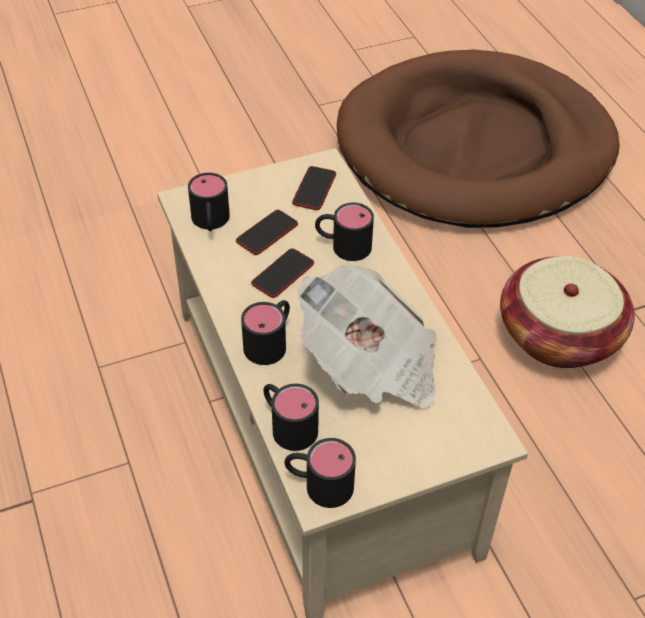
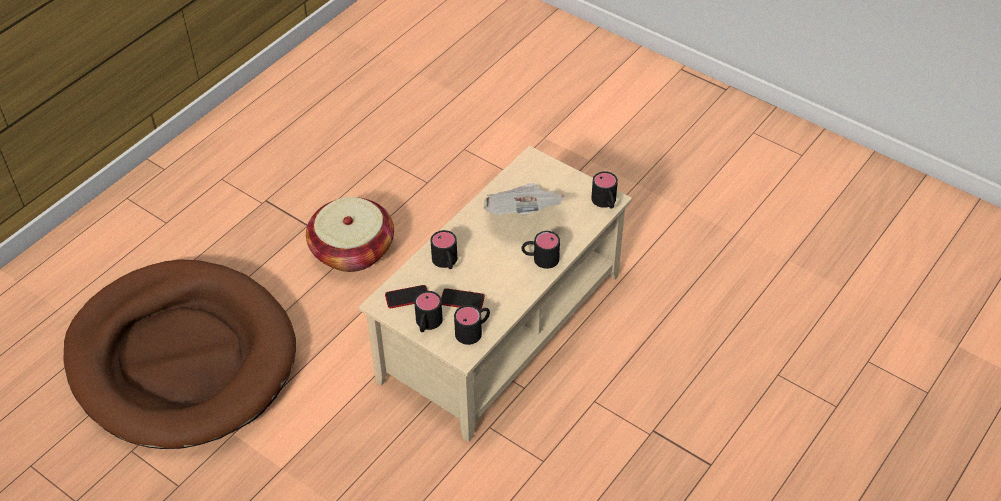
camera: 120 degrees left, 0 degrees up
(283, 274) = (489, 277): phone -> none
(287, 424) = (584, 227): black mug -> black mug (427, 324)

